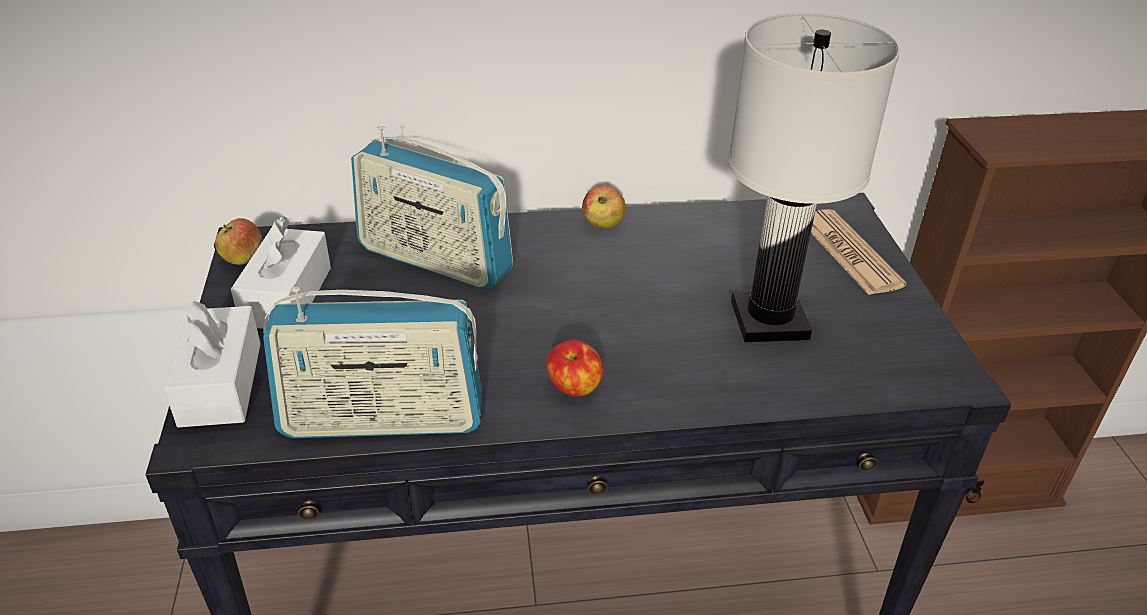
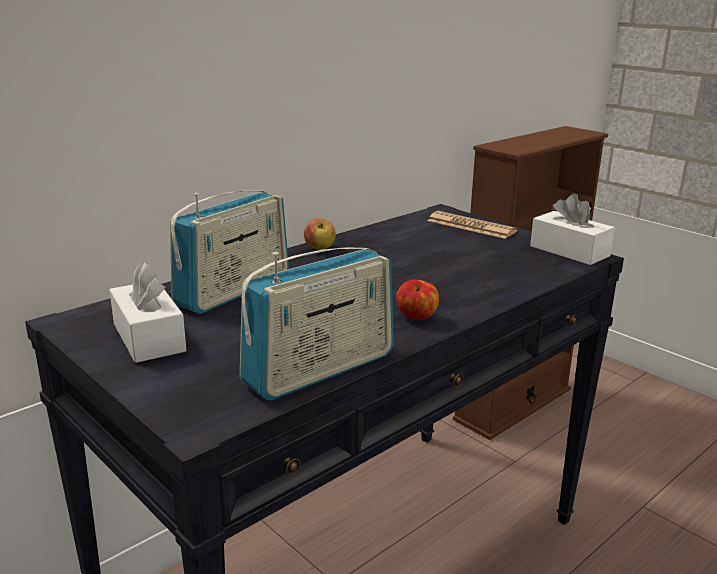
camera: 35 degrees left, 15 degrees down
(221, 384) = (168, 395): white tissue box -> white tissue box (569, 251)
(243, 259) = (77, 330): apple -> none
(434, 260) = (234, 291): radio -> radio turned 45 degrees counterclockwise
(770, 321) = (474, 261): white table lamp -> none

